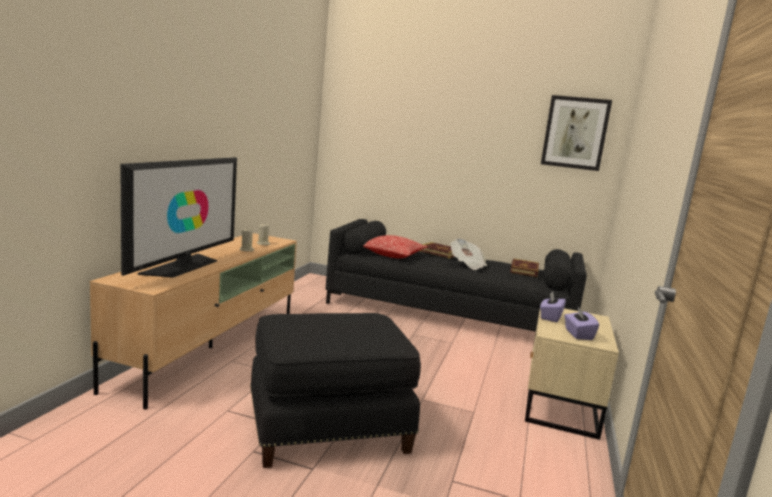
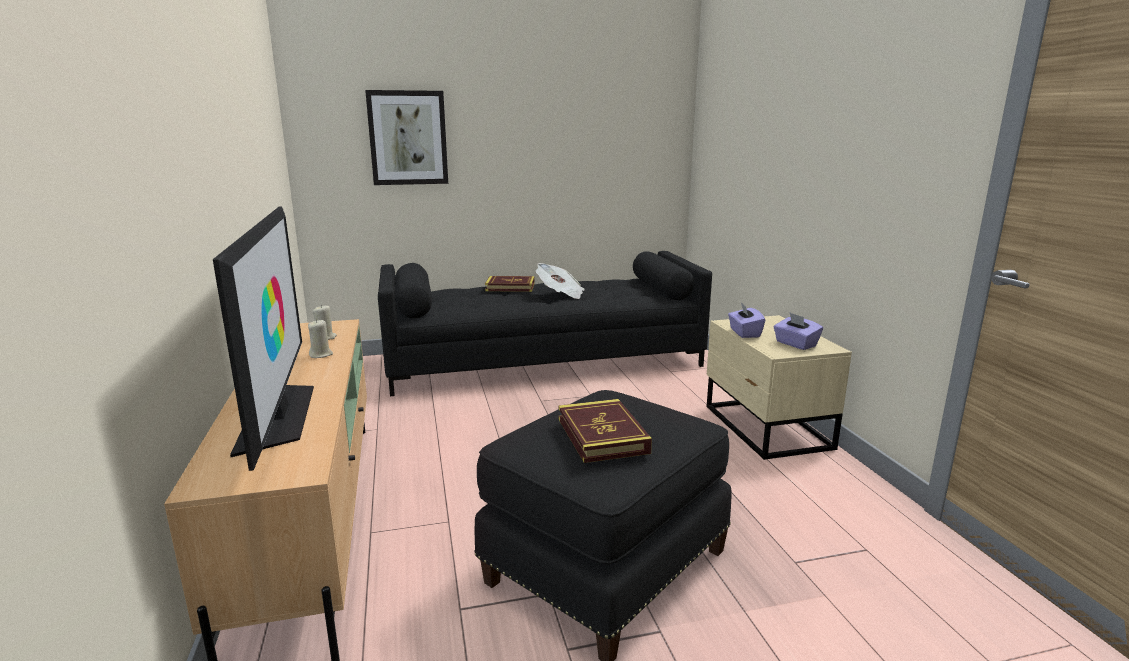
camera: 30 degrees left, 5 degrees up
(392, 255) = (465, 305): pillow -> none
(524, 270) = (621, 285): book -> book (602, 435)
(575, 133) = (641, 108): picture -> picture (408, 138)

